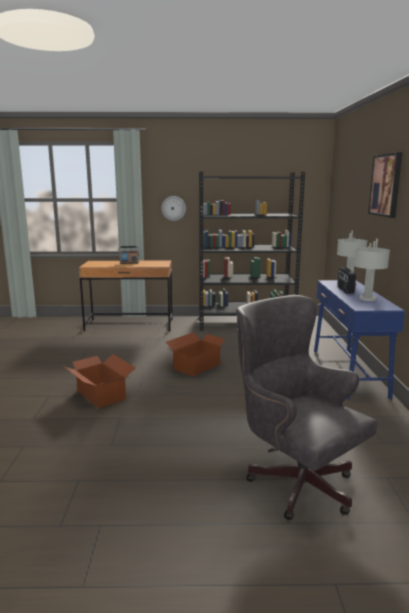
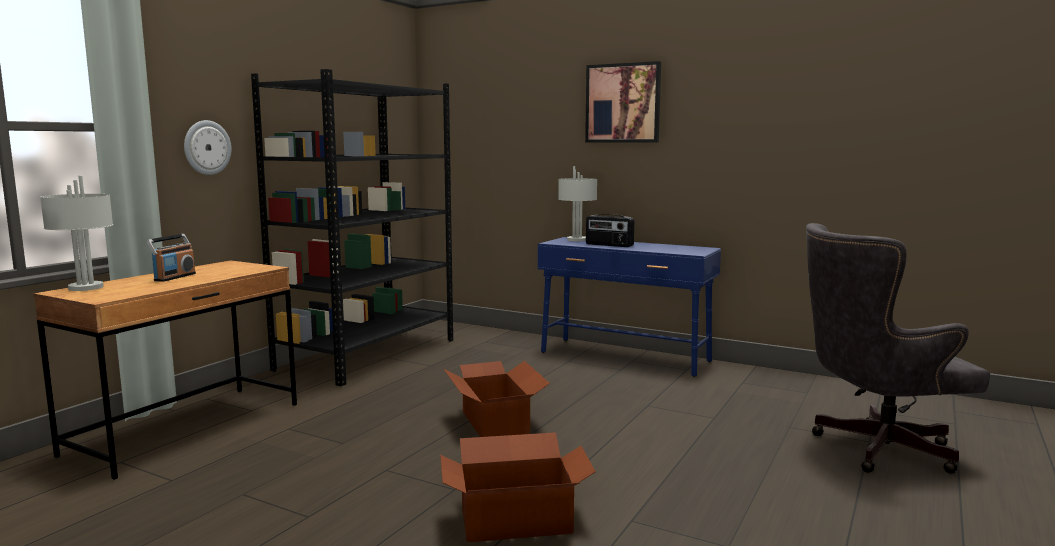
camera: 60 degrees left, 5 degrees down
(367, 299) = (660, 247): grey table lamp -> grey table lamp (85, 288)

